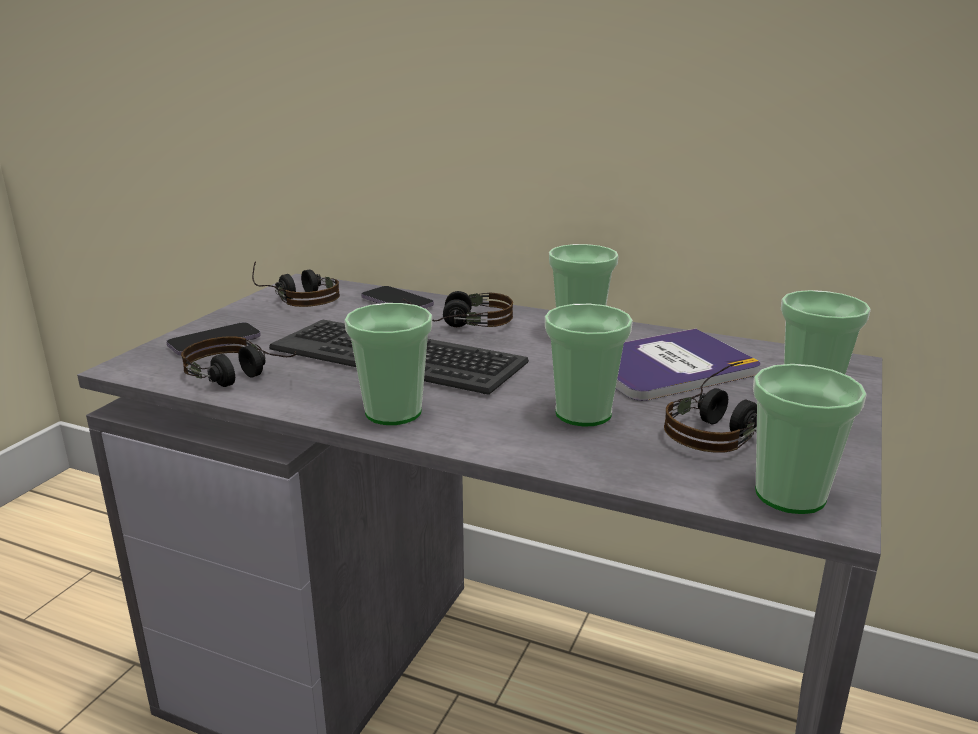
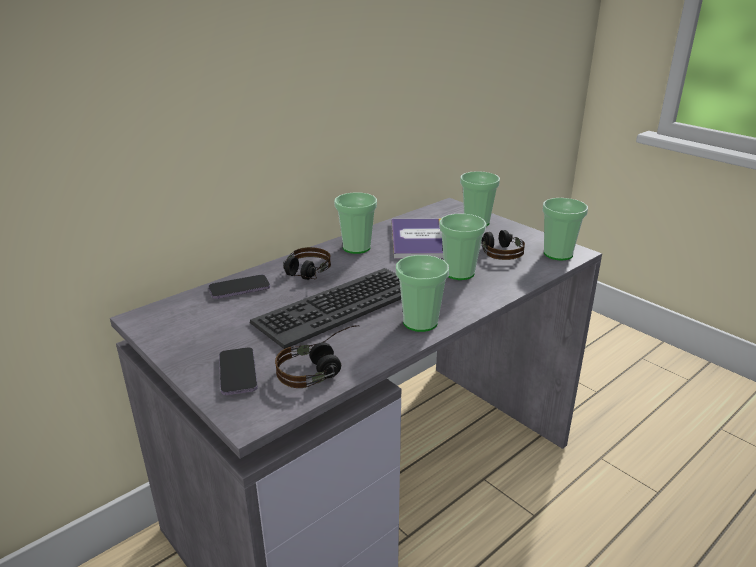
camera: 65 degrees left, 5 degrees up
(296, 297) = (176, 325): headphones -> none

